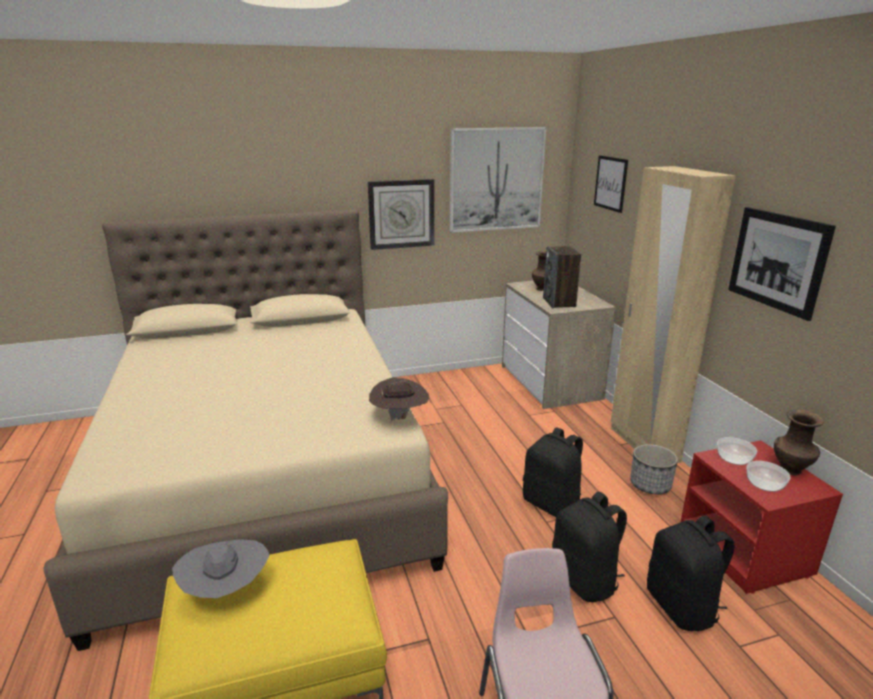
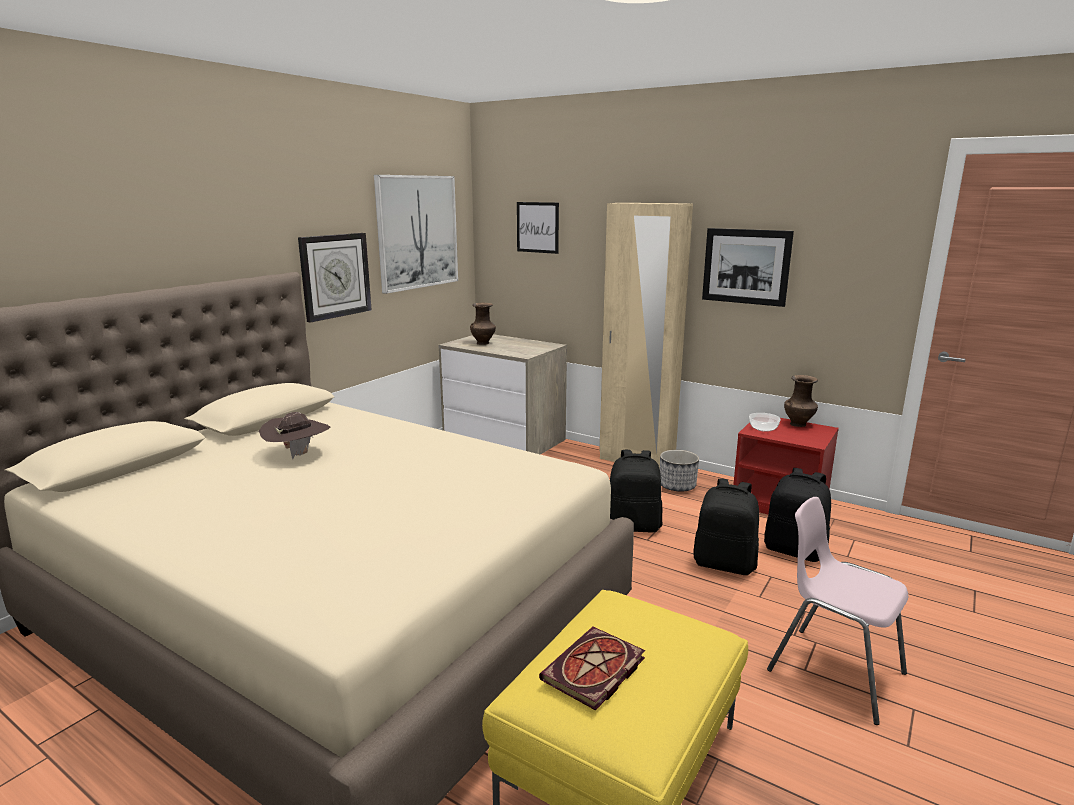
camera: 40 degrees left, 5 degrees down
(226, 591) = (593, 672): grey hat -> book
(400, 417) = (556, 462): brown hat -> brown hat (298, 455)
(559, 302) = (517, 350): speaker -> none
(765, 484) = (800, 436): bowl -> none

